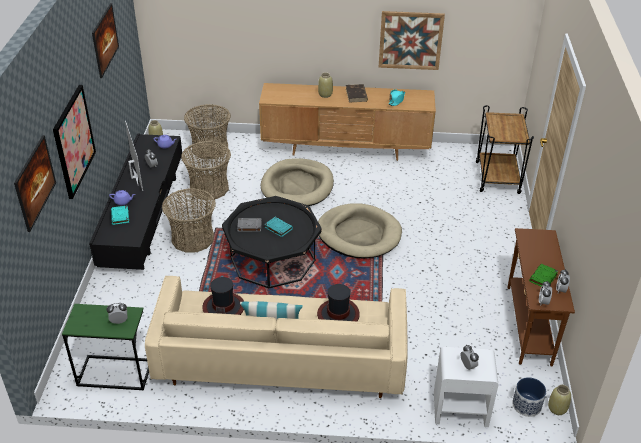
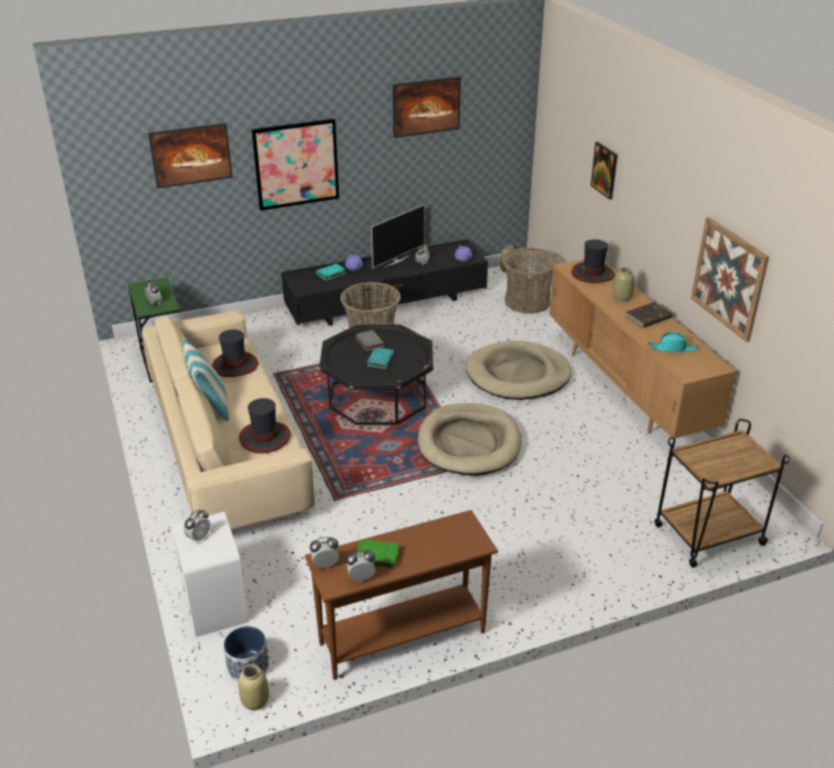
camera: 65 degrees right, 5 degrees down
(209, 188) = (460, 323): basket -> none
(252, 21) = (605, 170): none -> picture
(285, 93) = (593, 273): none -> hat

